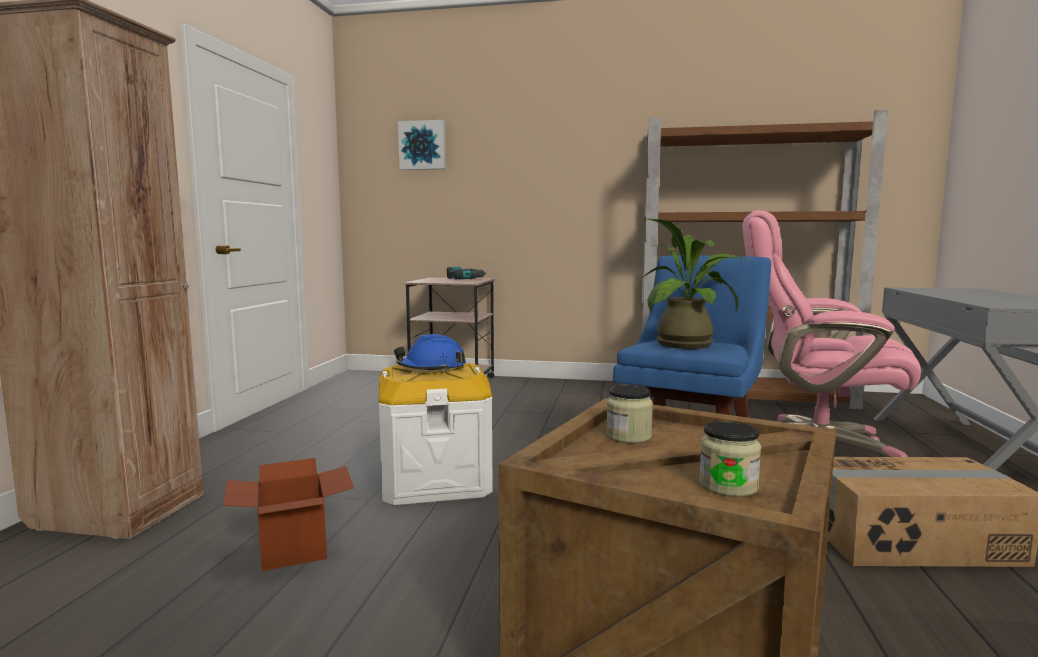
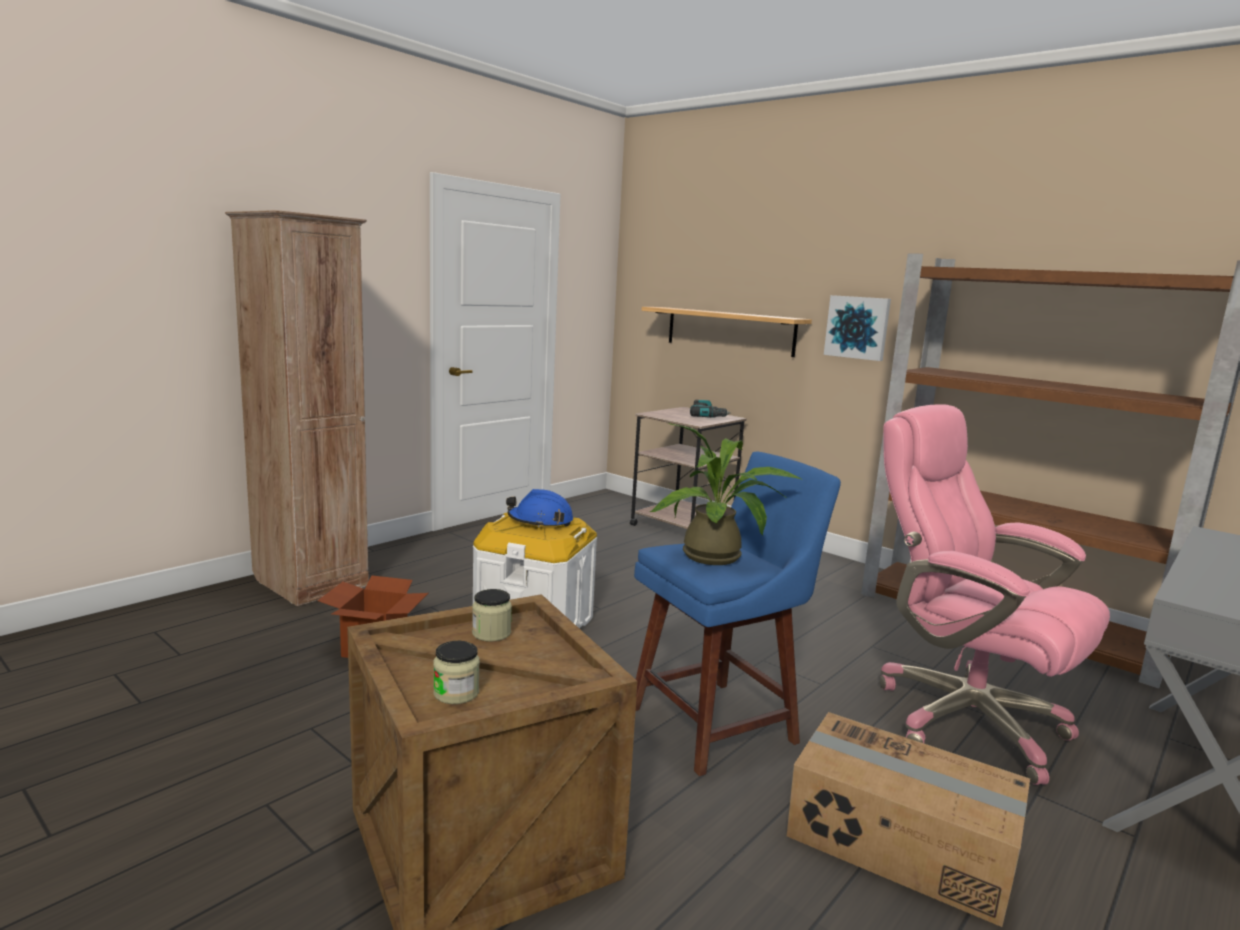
camera: 30 degrees right, 5 degrees up
(422, 145) = (693, 261): picture -> picture (857, 327)
(467, 205) = (729, 331): none -> shelf

